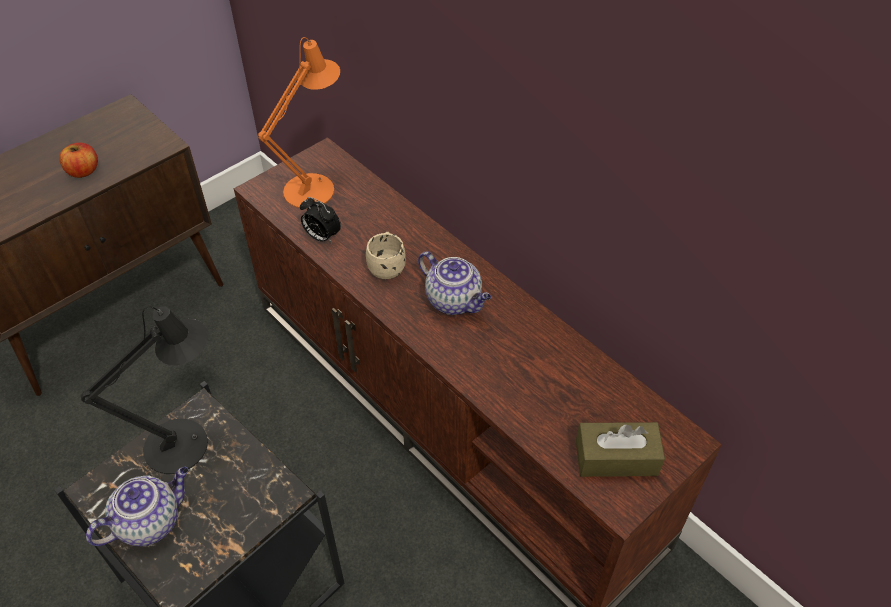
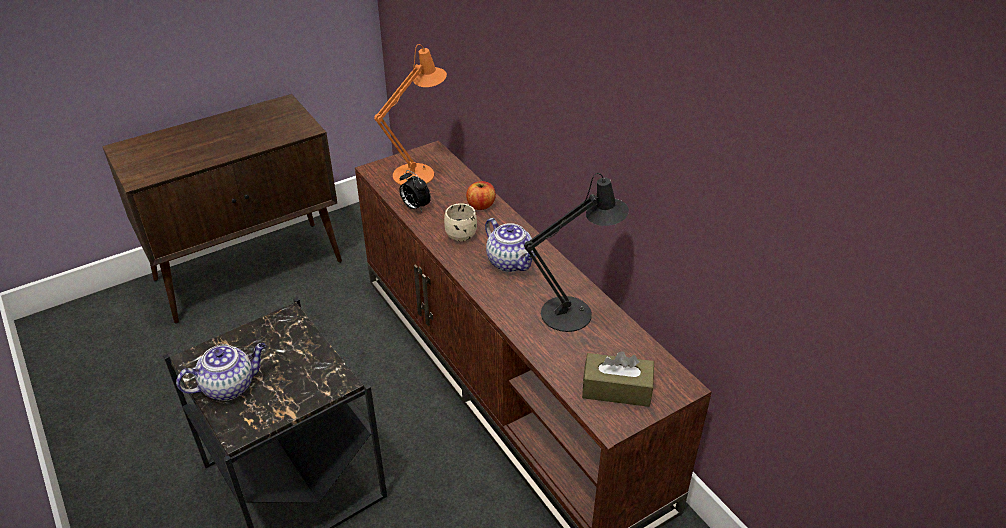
camera: 10 degrees right, 10 degrees down
(83, 171) = (241, 140): apple -> apple (481, 205)
(185, 442) = (271, 337): black table lamp -> black table lamp (574, 312)

